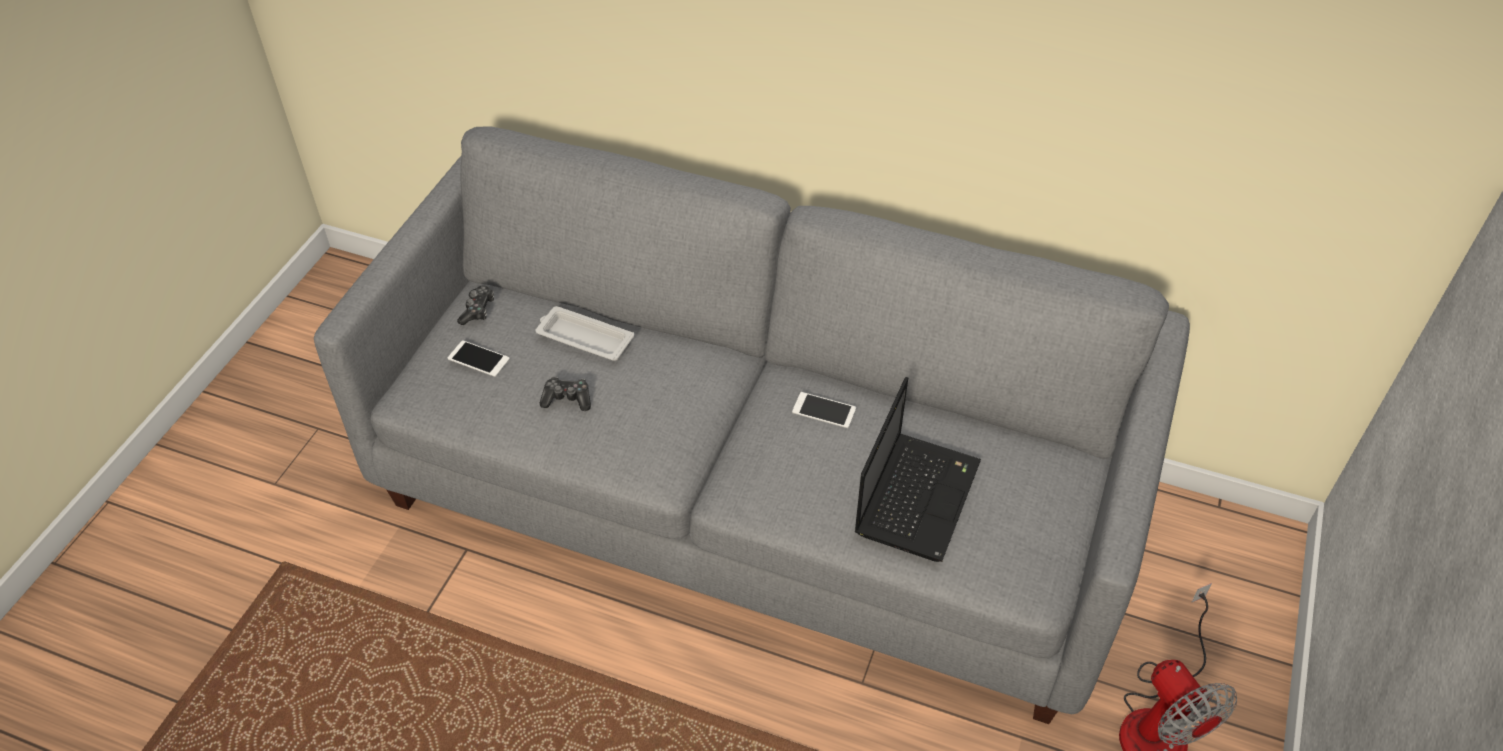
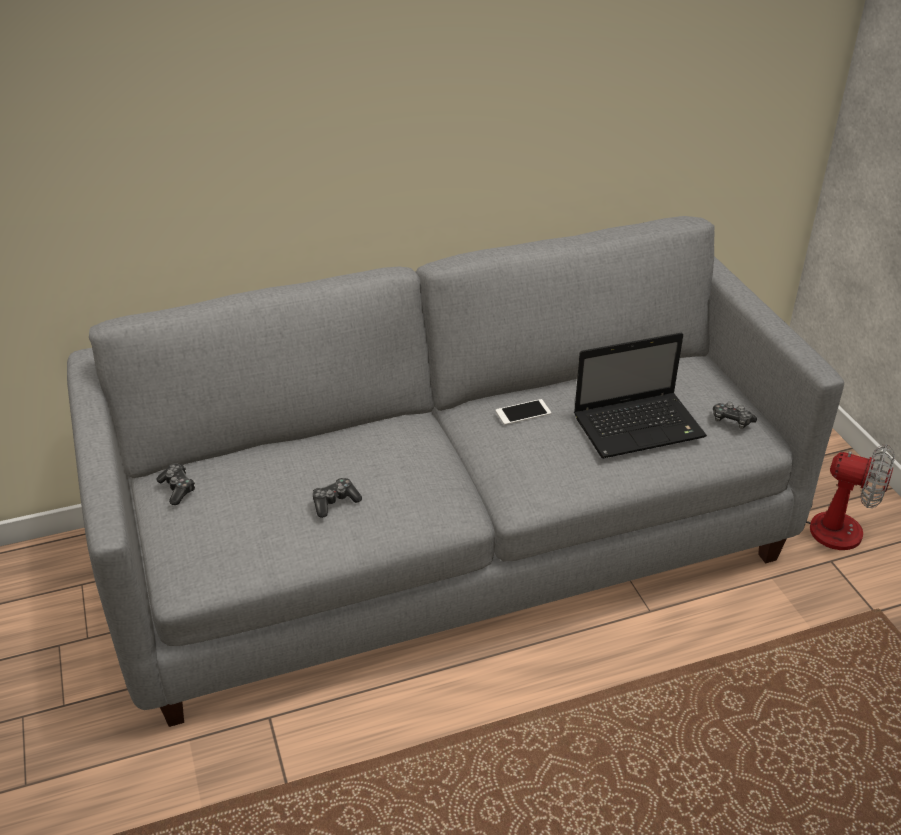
camera: 40 degrees left, 10 degrees down
(478, 359) = (222, 518): phone -> none
(583, 338) = (296, 459): white tray -> none
(917, 495) = (640, 426): laptop -> laptop turned 90 degrees clockwise
(1021, 548) = (731, 421): none -> game controller

